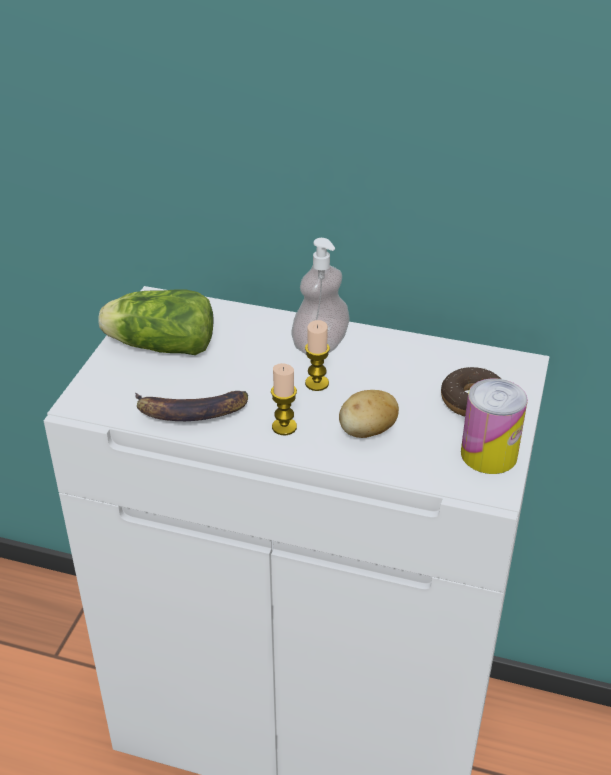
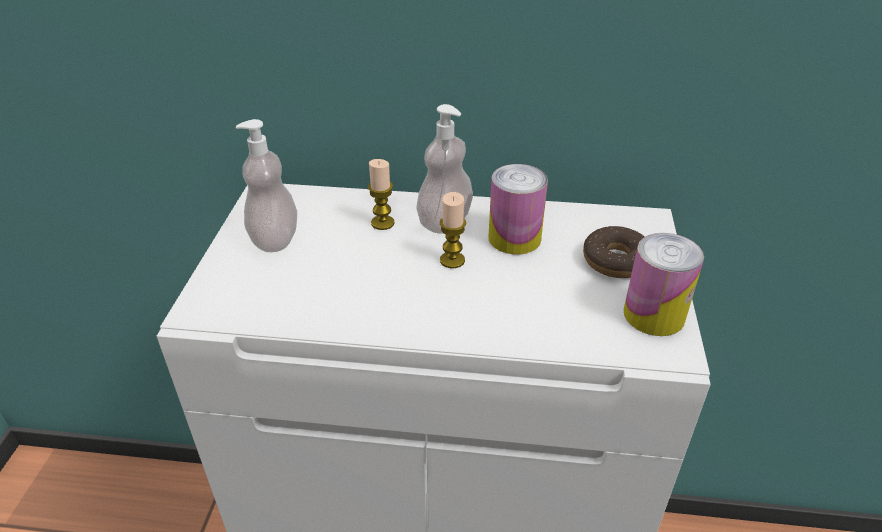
camera: 10 degrees left, 0 degrees up
(158, 345) = (275, 239): lettuce -> soap dispenser
(190, 413) = (323, 307): banana -> none
(284, 427) = (430, 311): candle -> candle (382, 223)
(367, 432) = (520, 306): potato -> none
(382, 368) = (514, 238): none -> can

